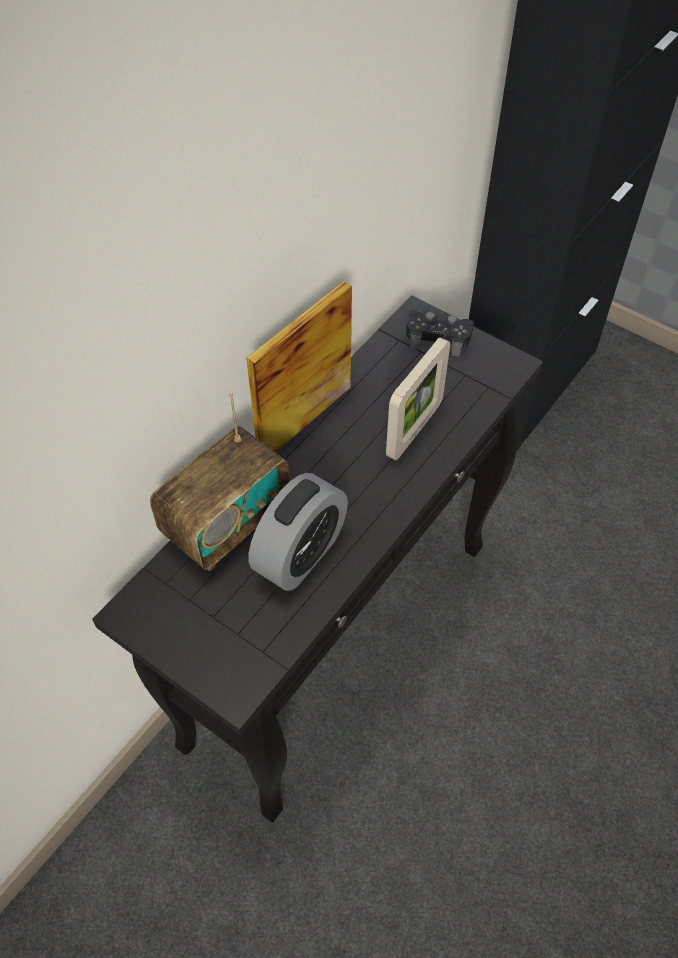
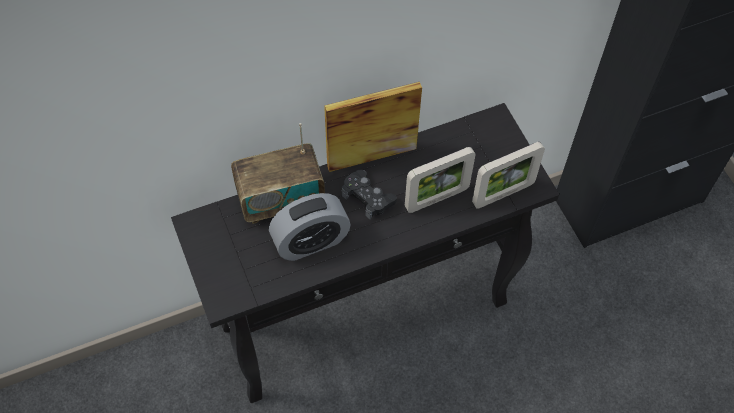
camera: 30 degrees right, 5 degrees up
(438, 337) = (499, 142): black game controller -> black game controller (368, 197)
(483, 389) = (503, 194): none -> picture frame

